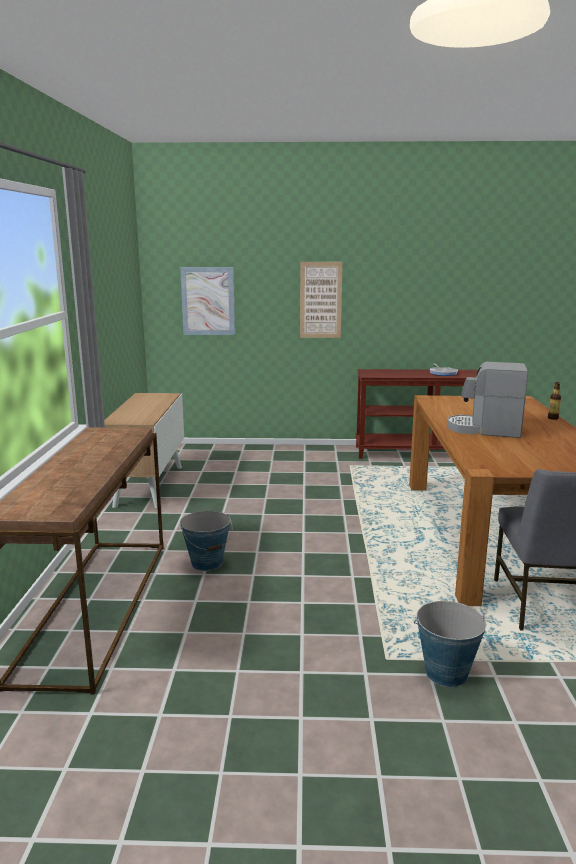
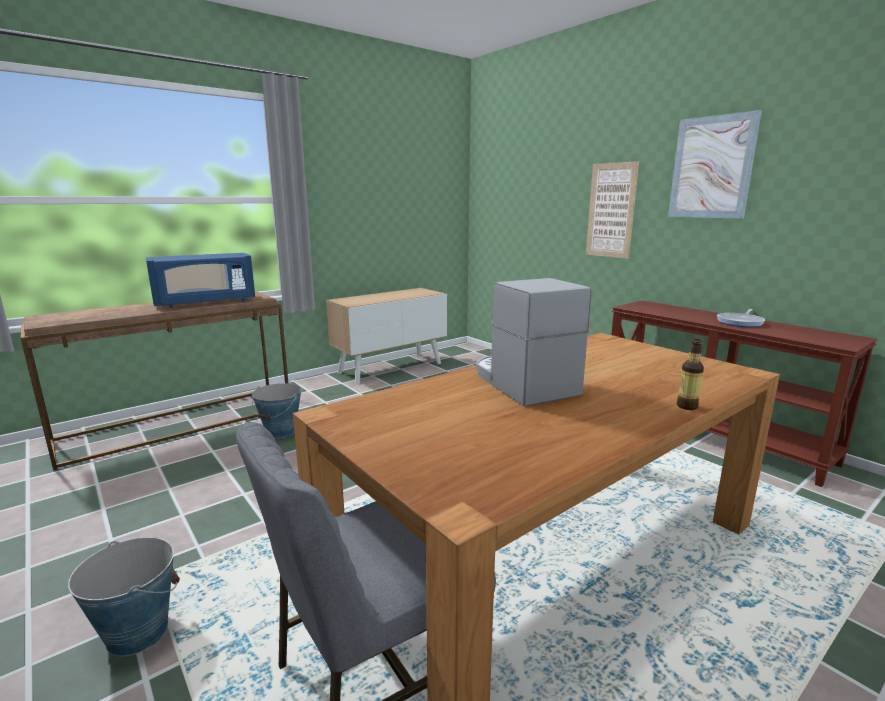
camera: 50 degrees right, 0 degrees up
(105, 448) = (205, 302): none -> blue microwave
(208, 301) = (512, 210): picture -> picture (711, 167)

